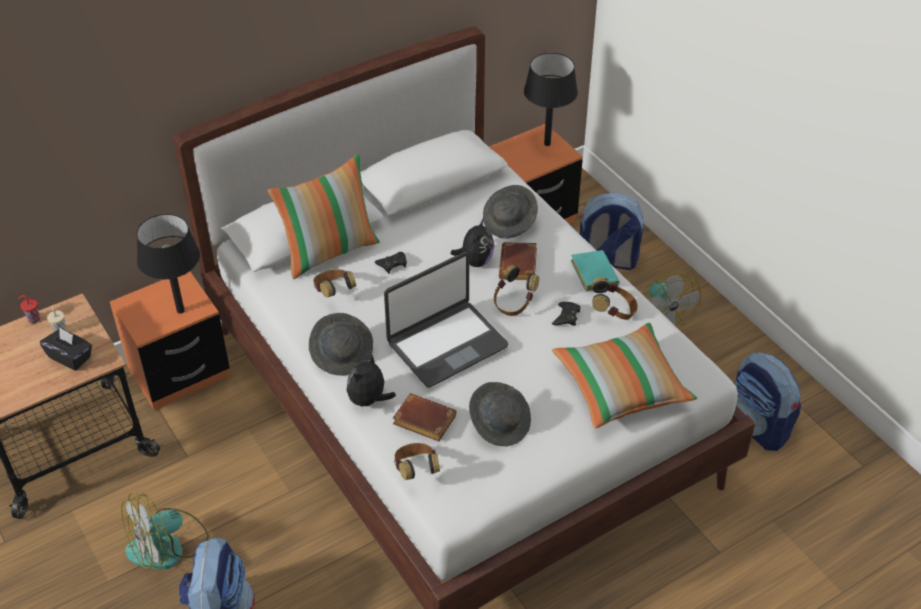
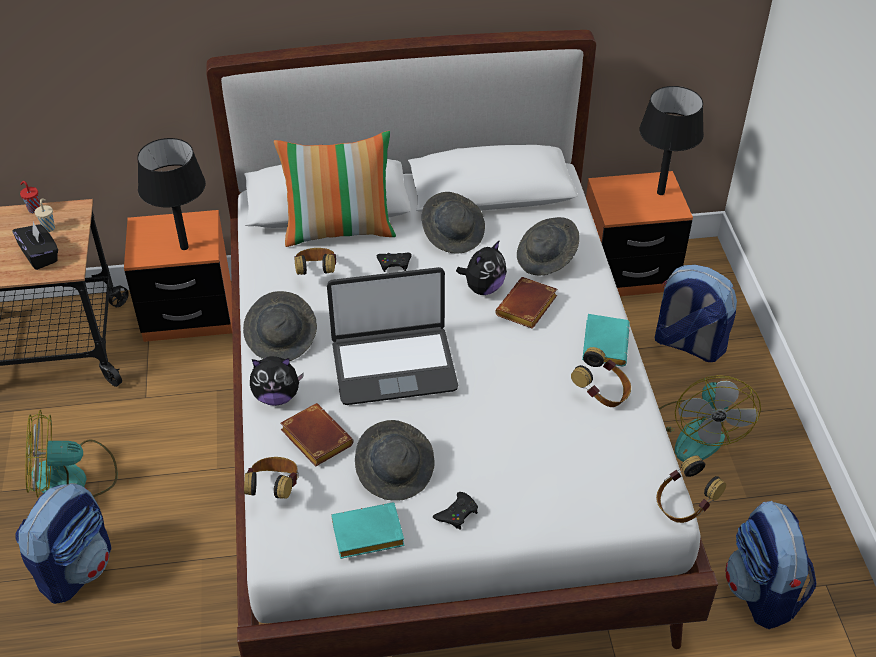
camera: 25 degrees right, 0 degrees up
(369, 400) = (277, 396): plush toy -> plush toy turned 150 degrees counterclockwise
(425, 226) = (453, 234): none -> grey hat
(509, 478) = (366, 536): none -> turquoise book
(513, 304) = (494, 347): headphones -> headphones (684, 505)
(566, 317) = (544, 380): black game controller -> black game controller (457, 513)
(621, 387) = (557, 481): pillow -> none

